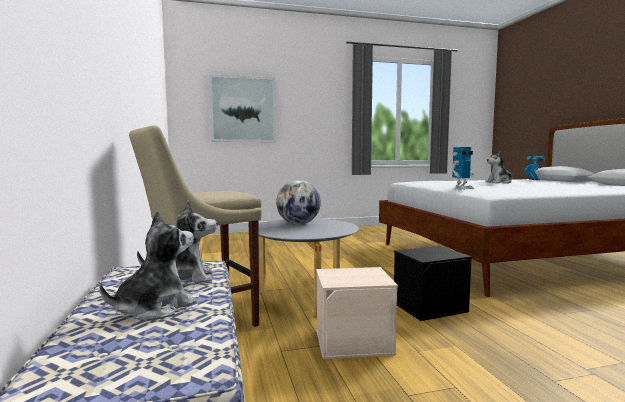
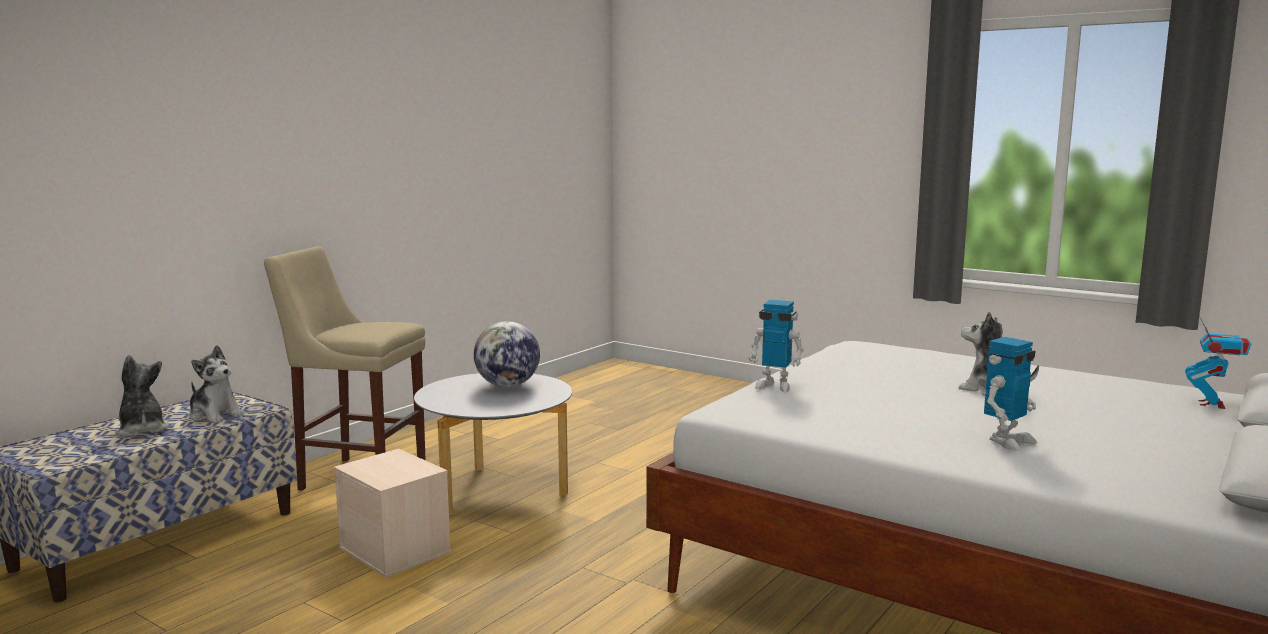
camera: 50 degrees right, 5 degrees up
(154, 308) = (141, 430): plush toy -> plush toy turned 120 degrees counterclockwise
(243, 109) = (719, 150): picture -> none
(430, 306) = (564, 563): black storage box -> none
(569, 187) = (1007, 441): none -> toy robot

